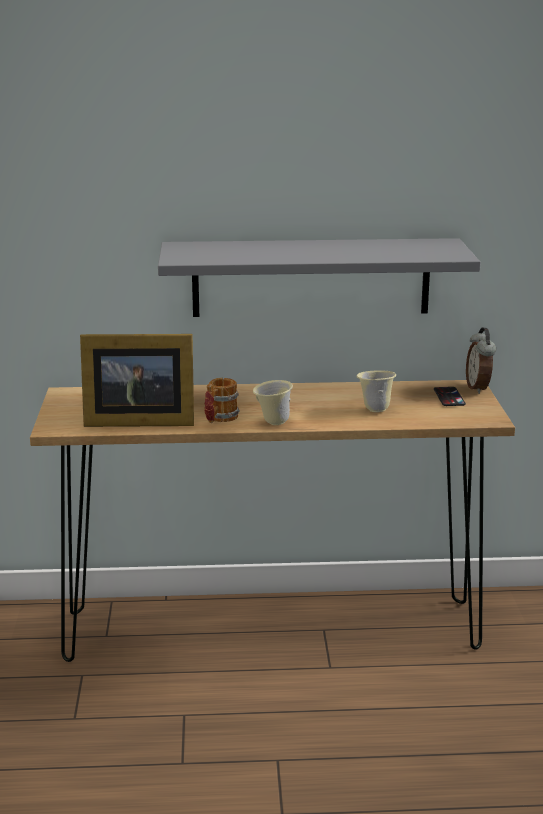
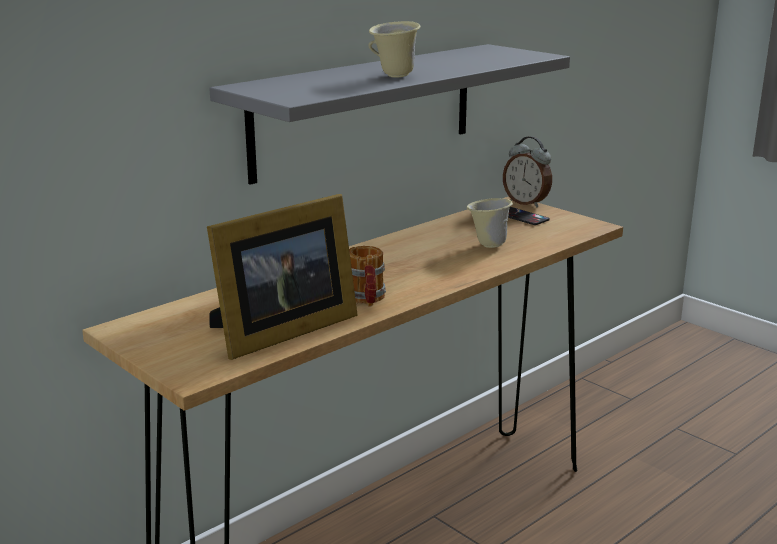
camera: 40 degrees left, 0 degrees up
(272, 423) = (427, 286): beige mug -> beige mug (394, 76)

